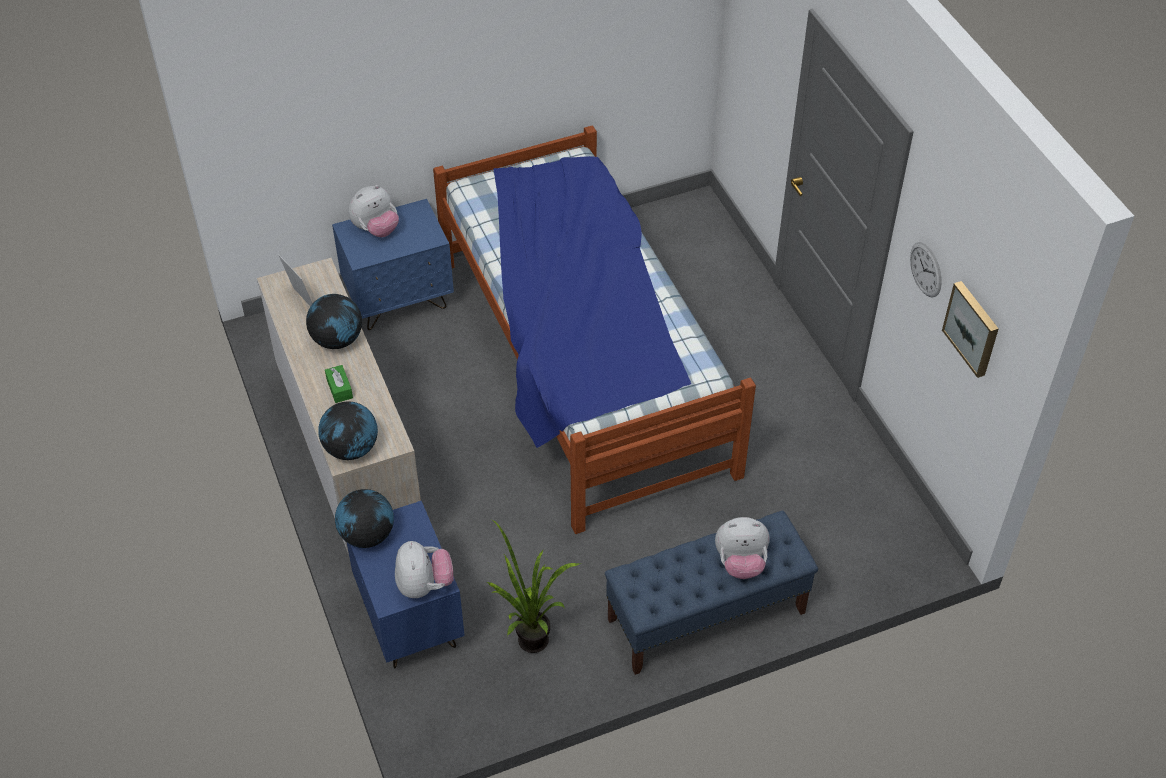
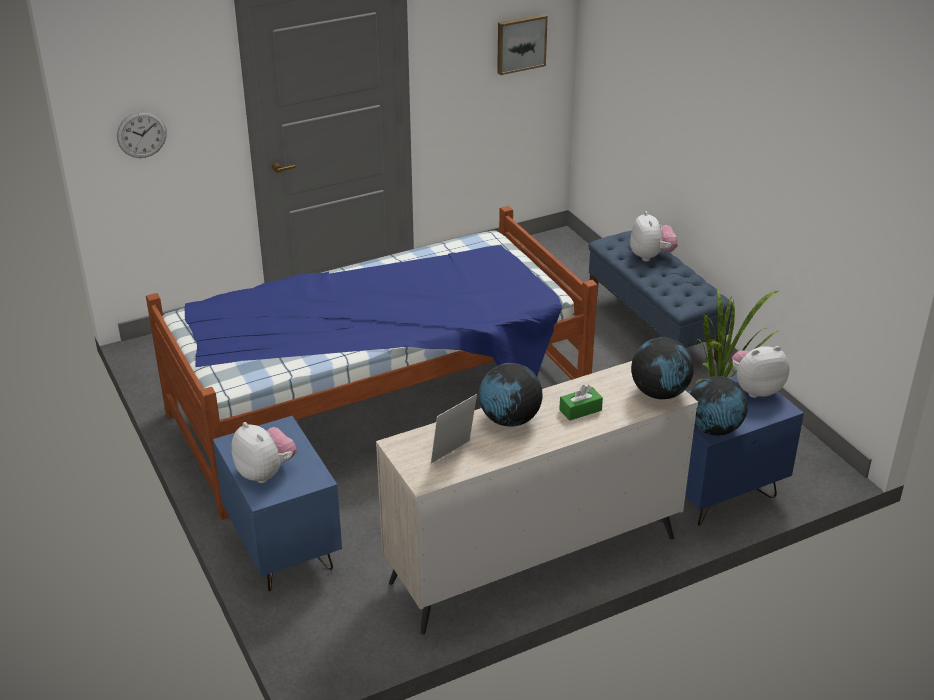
camera: 95 degrees left, 15 degrees down
(926, 269) = (459, 57): wall clock -> wall clock (141, 134)

